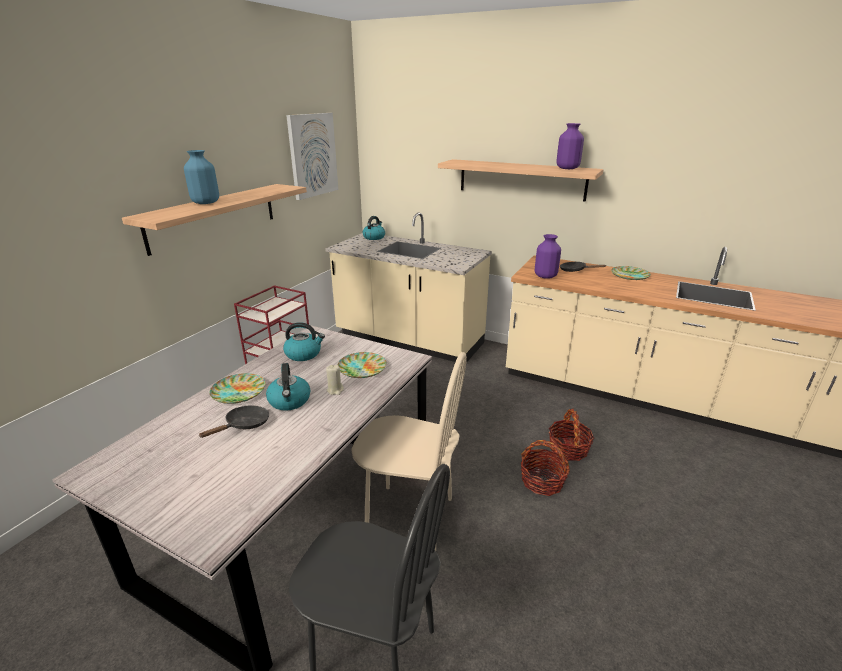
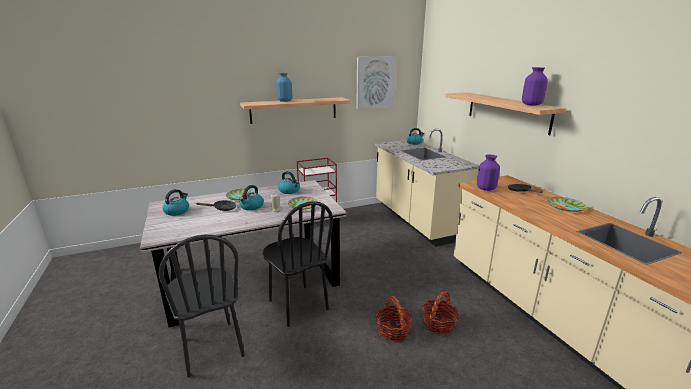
camera: 40 degrees right, 5 degrees down
(159, 468) = (177, 211): none -> kettle
(409, 516) = (298, 305): beige chair -> black chair

